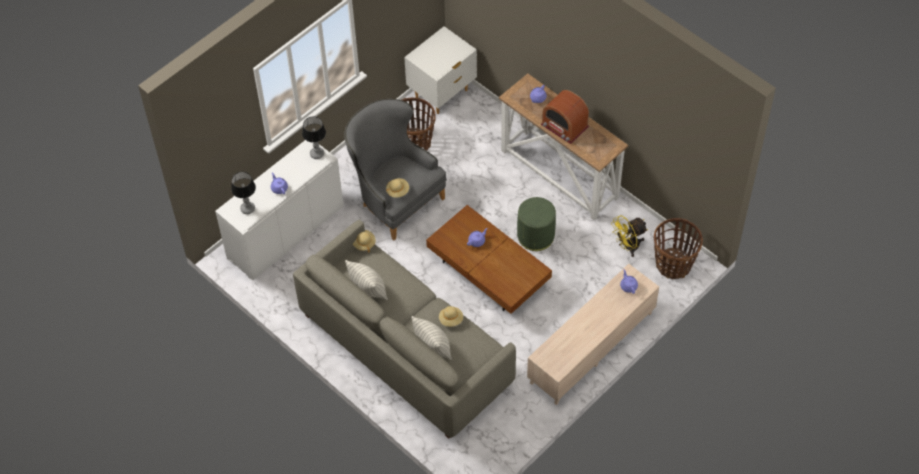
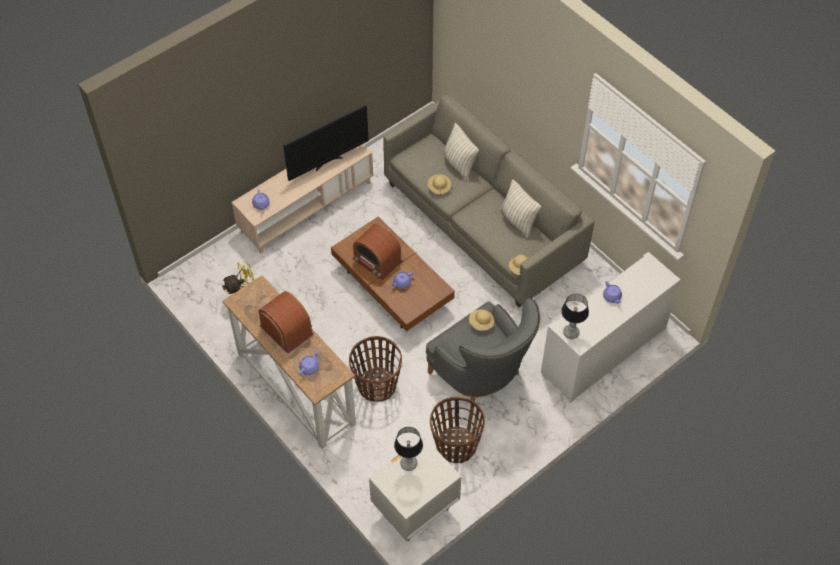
camera: 175 degrees left, 0 degrees up
(248, 208) = (644, 277): table lamp -> table lamp (408, 464)
(504, 261) = (377, 260): none -> radio
(535, 236) = (336, 320): green ottoman -> none
(572, 340) = (328, 162): none -> television
(673, 264) = (203, 276): basket -> basket (376, 385)

